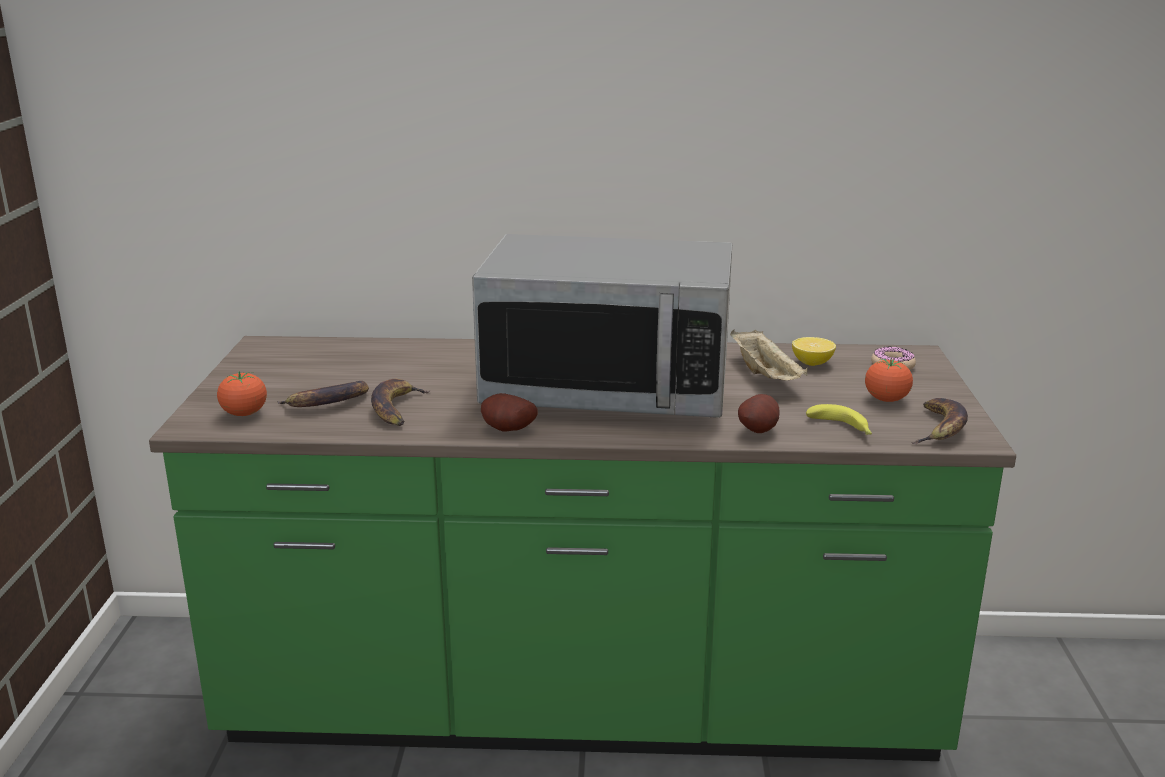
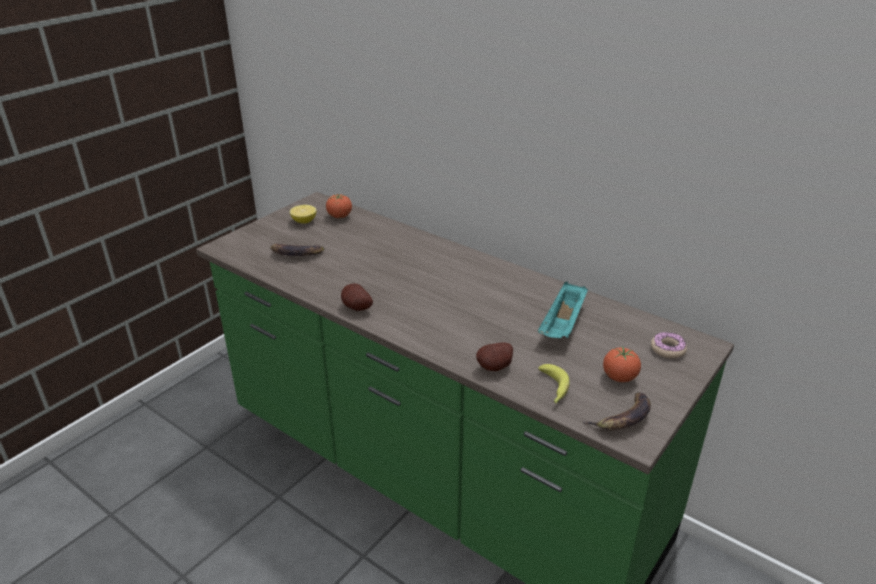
camera: 35 degrees right, 10 degrees up
(244, 414) = (251, 247): tomato -> tomato (339, 216)
(397, 409) = (322, 270): banana -> none
(608, 388) = (451, 297): microwave -> none
(766, 376) = (563, 325): beige tray -> turquoise tray
(812, 363) = (610, 325): lemon -> lemon (304, 221)

